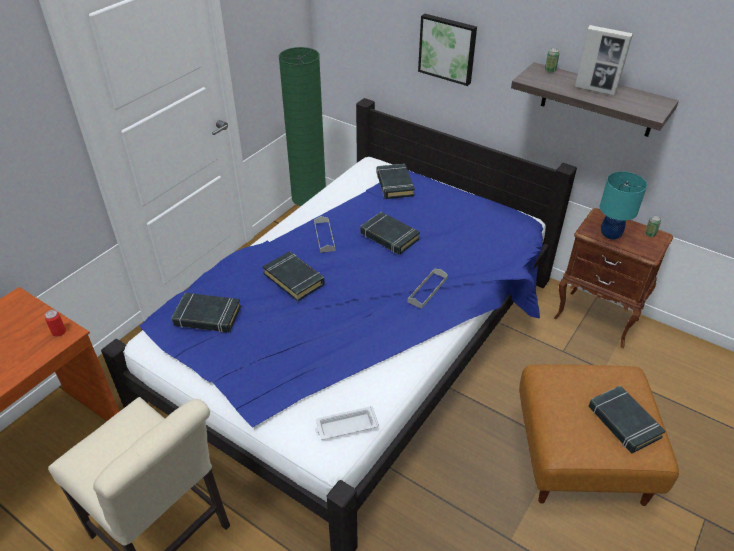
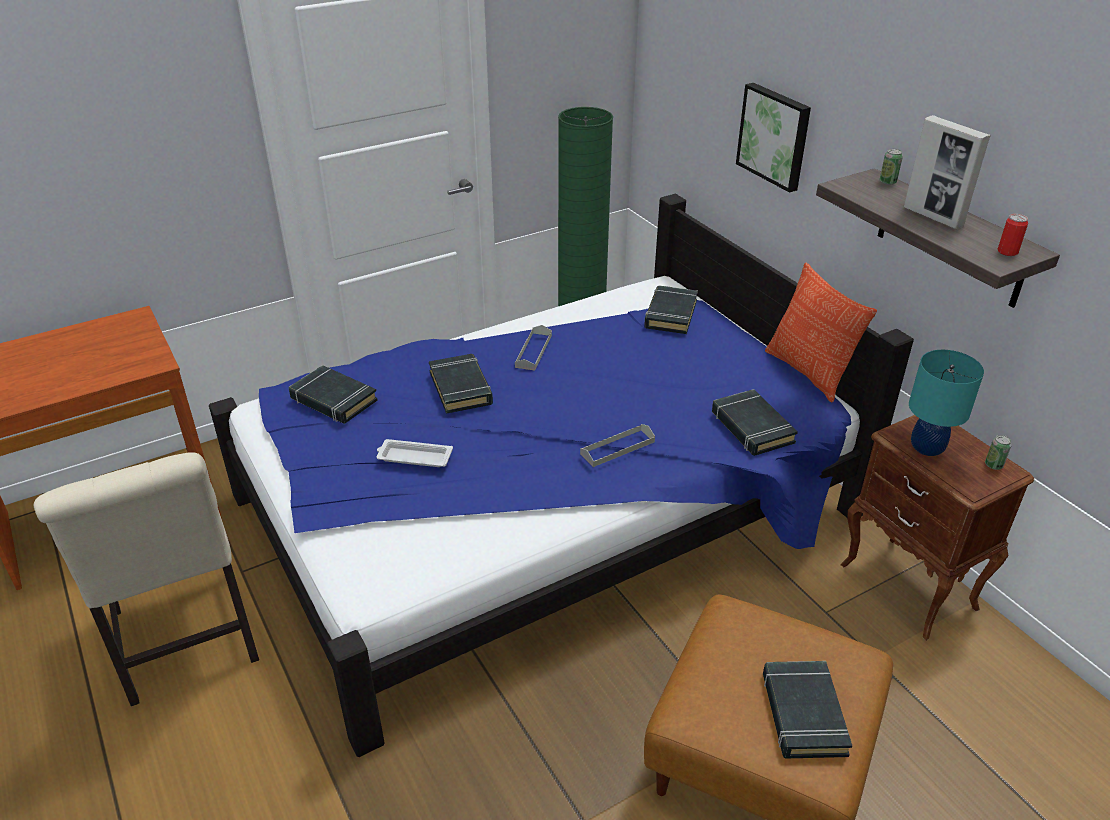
camera: 25 degrees right, 5 degrees down
(59, 332) = (150, 359): can -> can (1007, 252)
(345, 426) = (402, 571): white tray -> white tray (413, 457)
(389, 237) = (615, 372): black book -> black book (751, 427)
(503, 202) = (809, 372): none -> orange pillow

